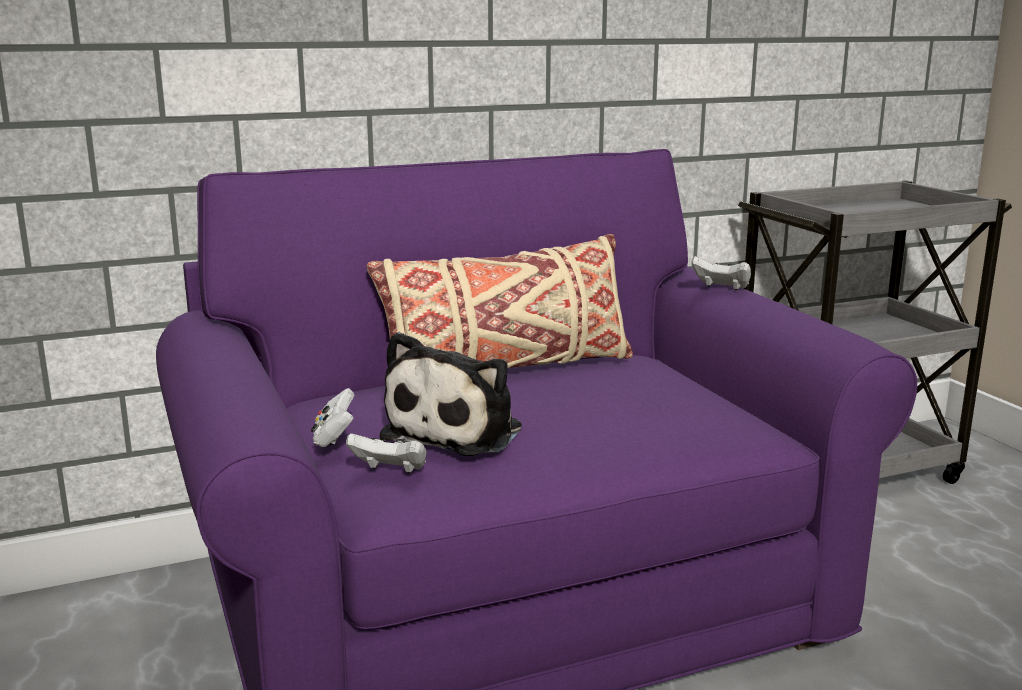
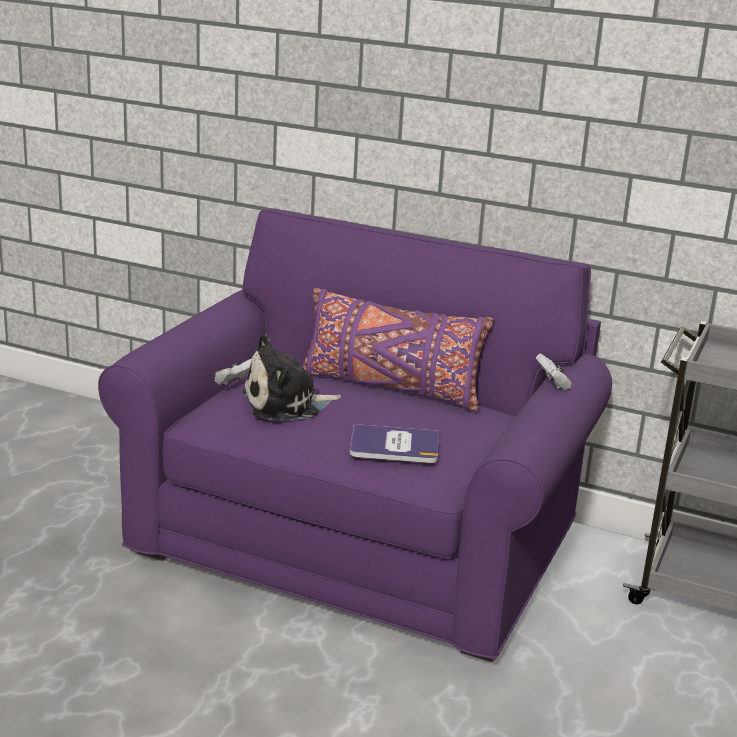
camera: 45 degrees right, 5 degrees up
(390, 471) = (220, 408): white game controller -> none
(507, 370) = (390, 387): beige pillow -> purple pillow
(663, 417) = (394, 446): none -> book

